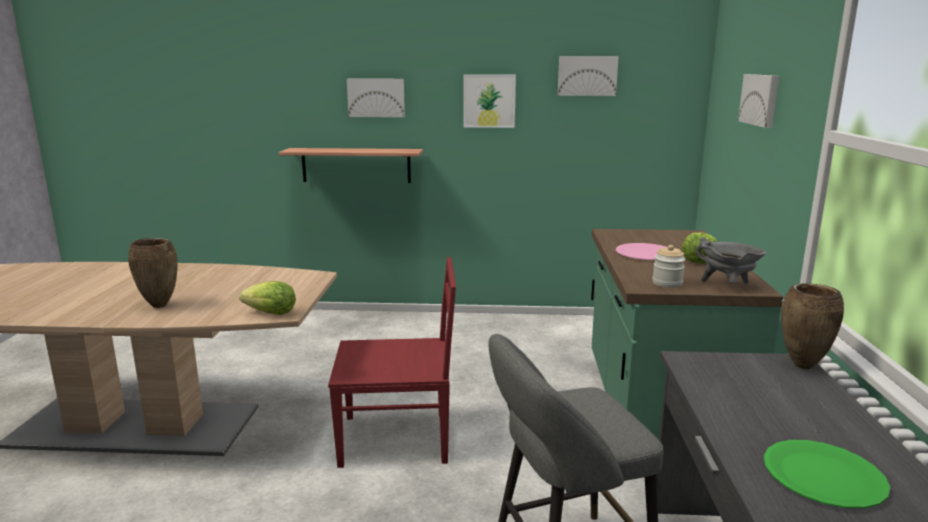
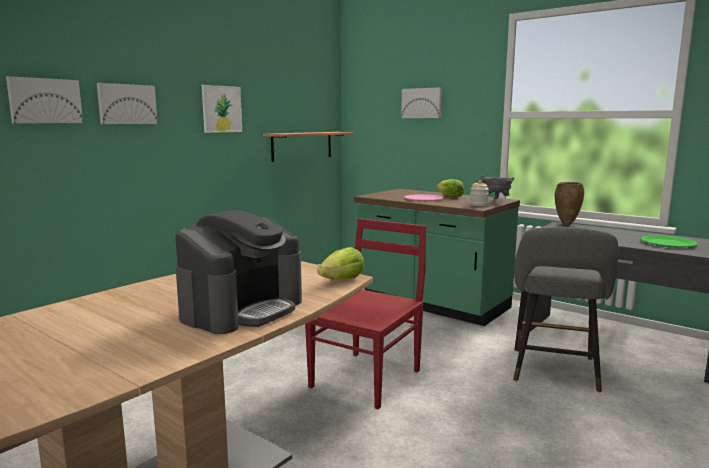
camera: 55 degrees left, 5 degrees down
(160, 306) = (242, 309): brown vase -> coffee machine
(356, 165) = (109, 176): shelf -> shelf (302, 145)
(587, 75) = (281, 90): picture -> picture (45, 101)

